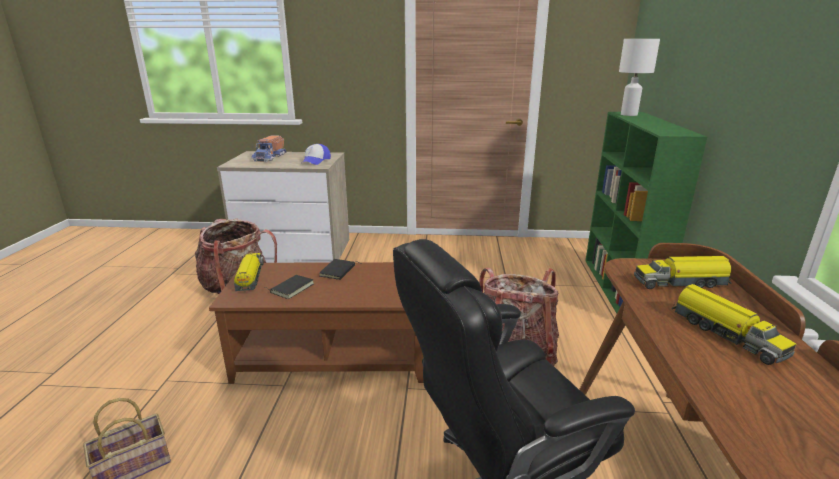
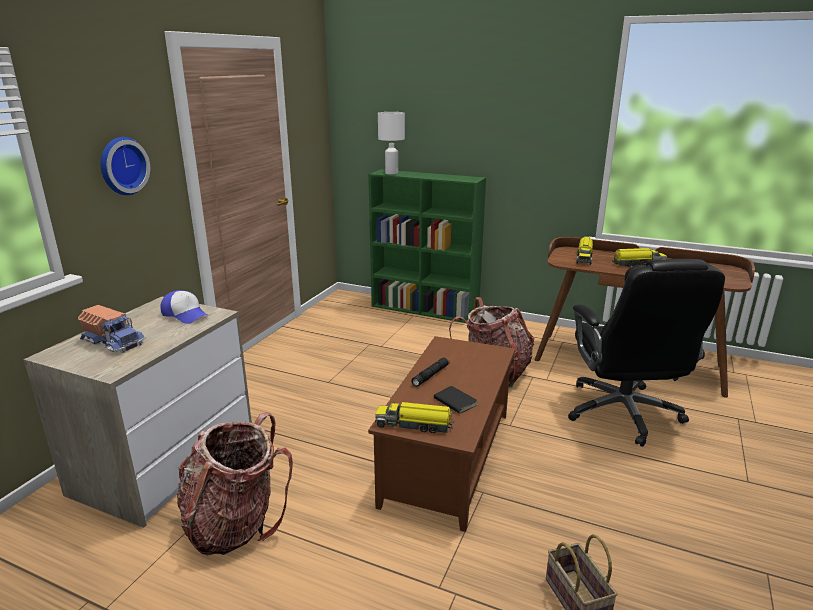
camera: 70 degrees left, 0 degrees up
(338, 271) = (430, 375): black book -> black flashlight
(346, 58) = (121, 166): none -> wall clock

